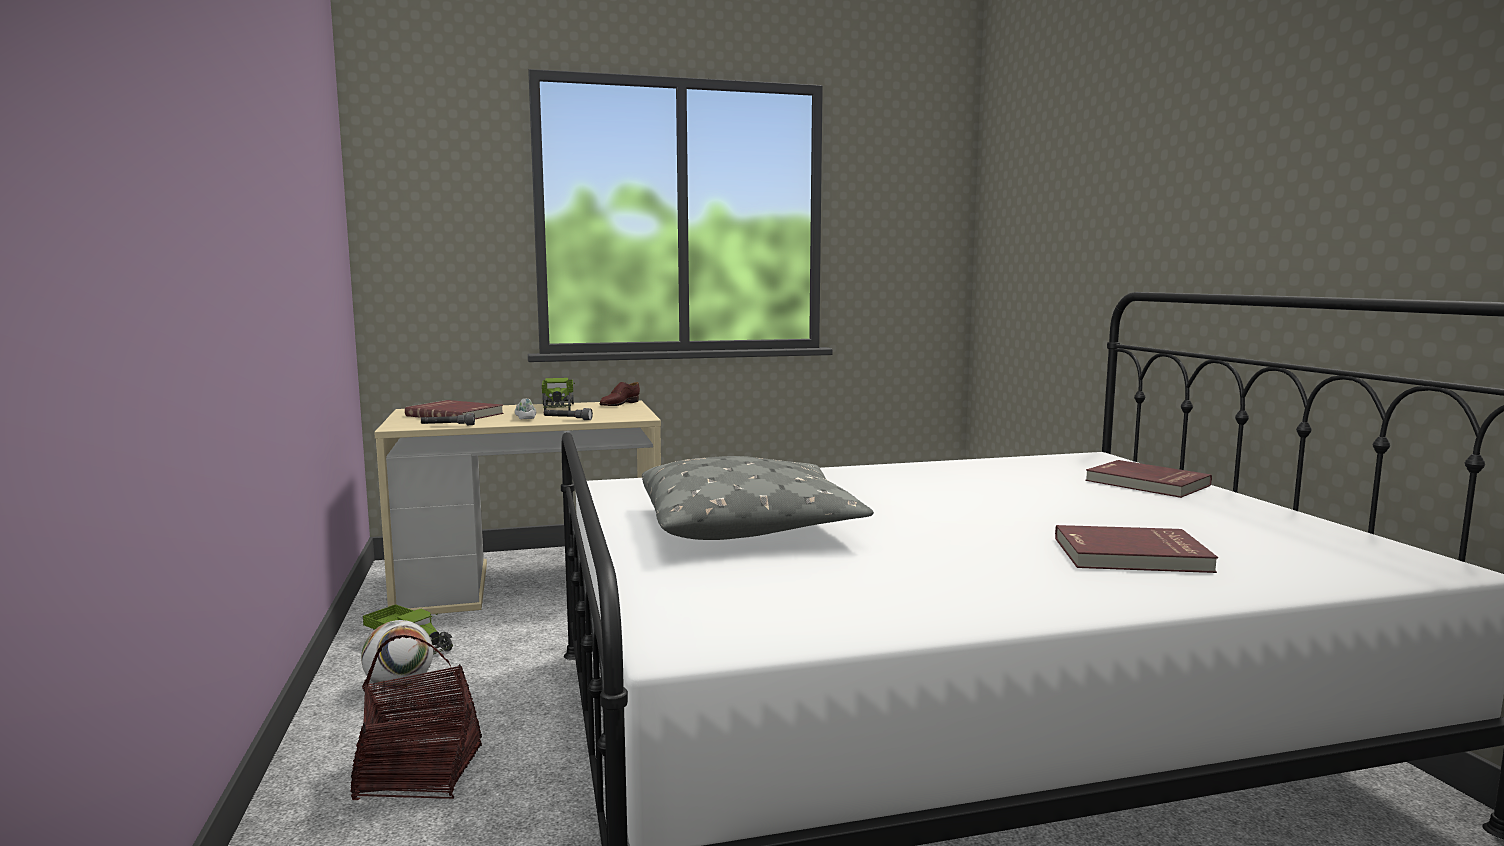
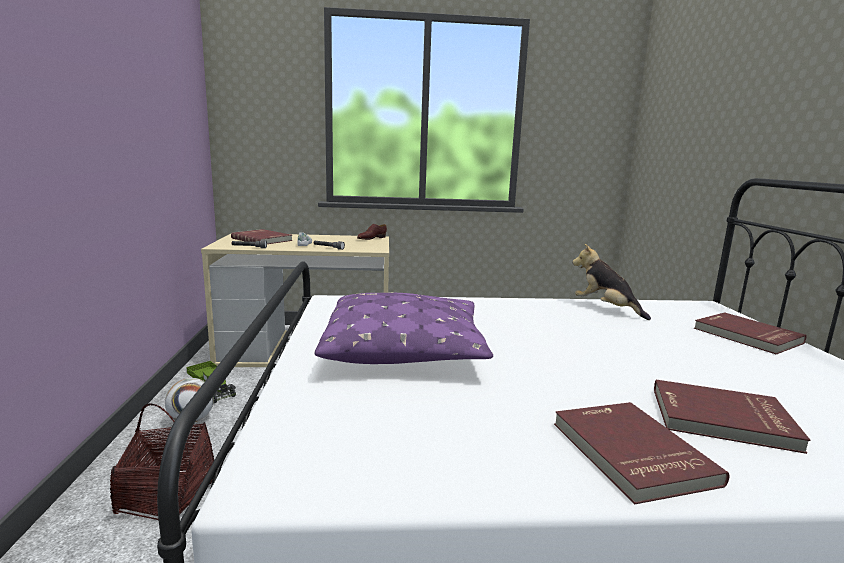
camera: 10 degrees right, 5 degrees up
(558, 407) = (331, 238): toy truck -> none
(749, 525) = (405, 348): grey pillow -> purple pillow
(975, 468) = (606, 309): none -> plush toy
(1044, 588) = (629, 453): none -> red book

